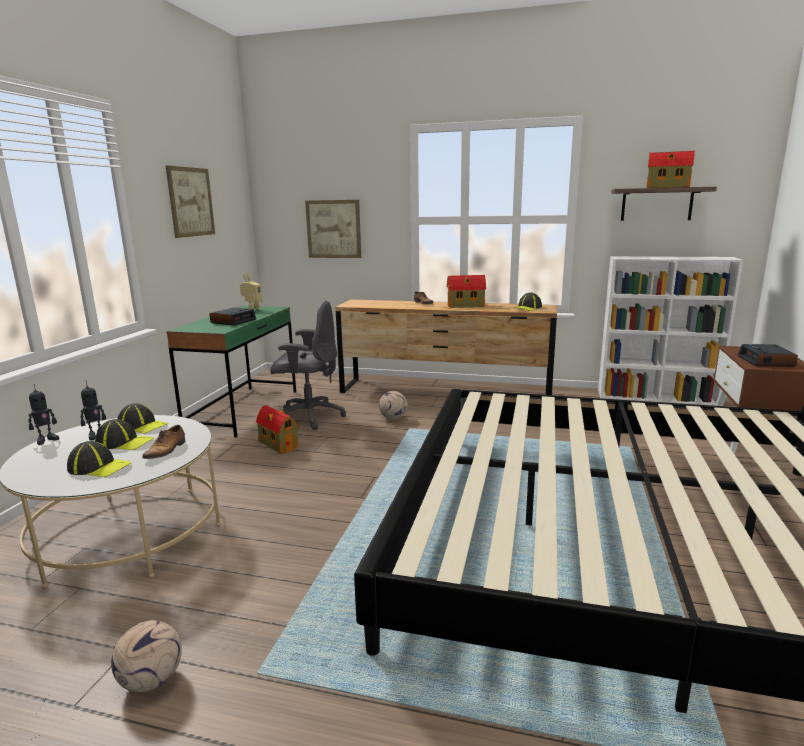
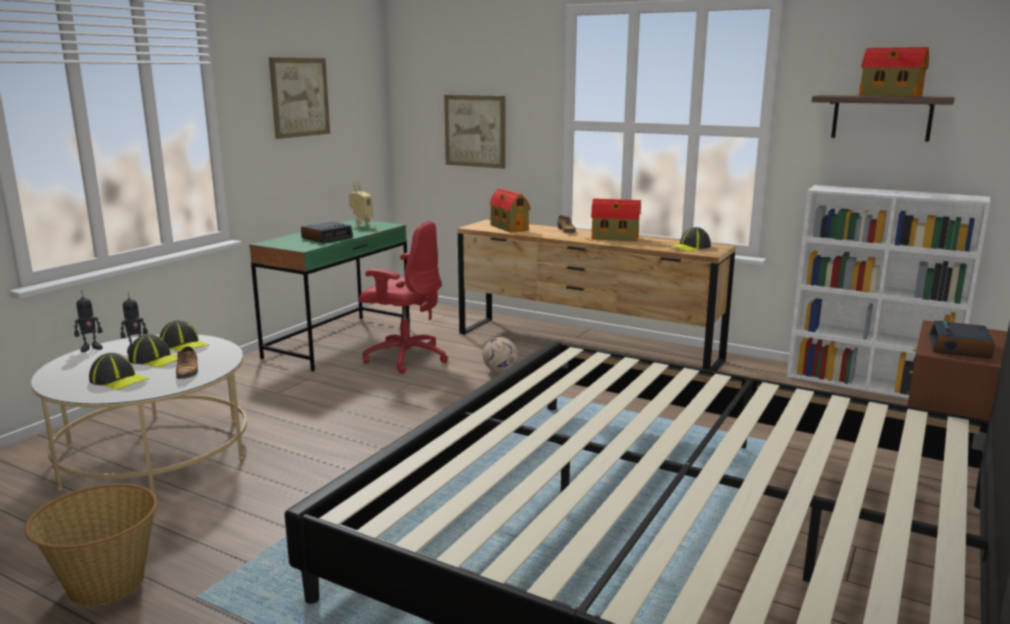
camera: 15 degrees right, 0 degrees up
(150, 681) = (105, 584): football -> basket
(166, 450) = (187, 372): shoe -> shoe turned 45 degrees counterclockwise
(278, 444) = (352, 385): toy house -> toy house (509, 227)
(309, 416) = (405, 358): grey office chair -> red office chair

